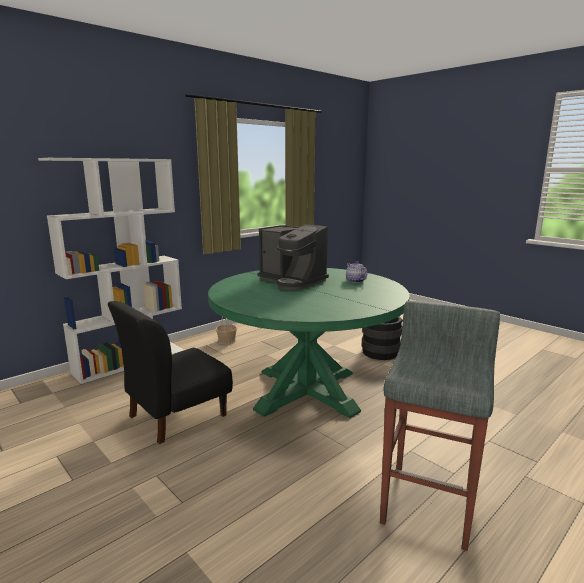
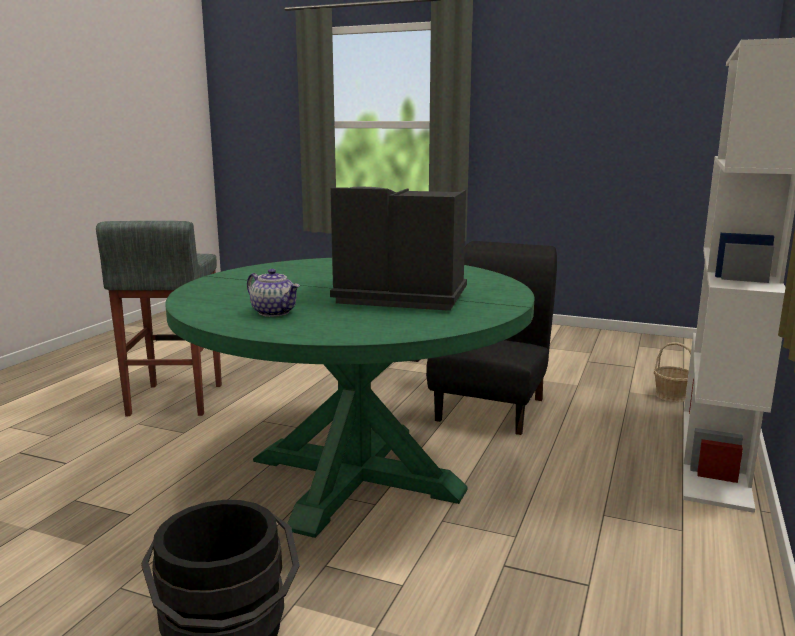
camera: 155 degrees right, 0 degrees up
(226, 341) = (665, 557): basket -> basket (671, 396)

